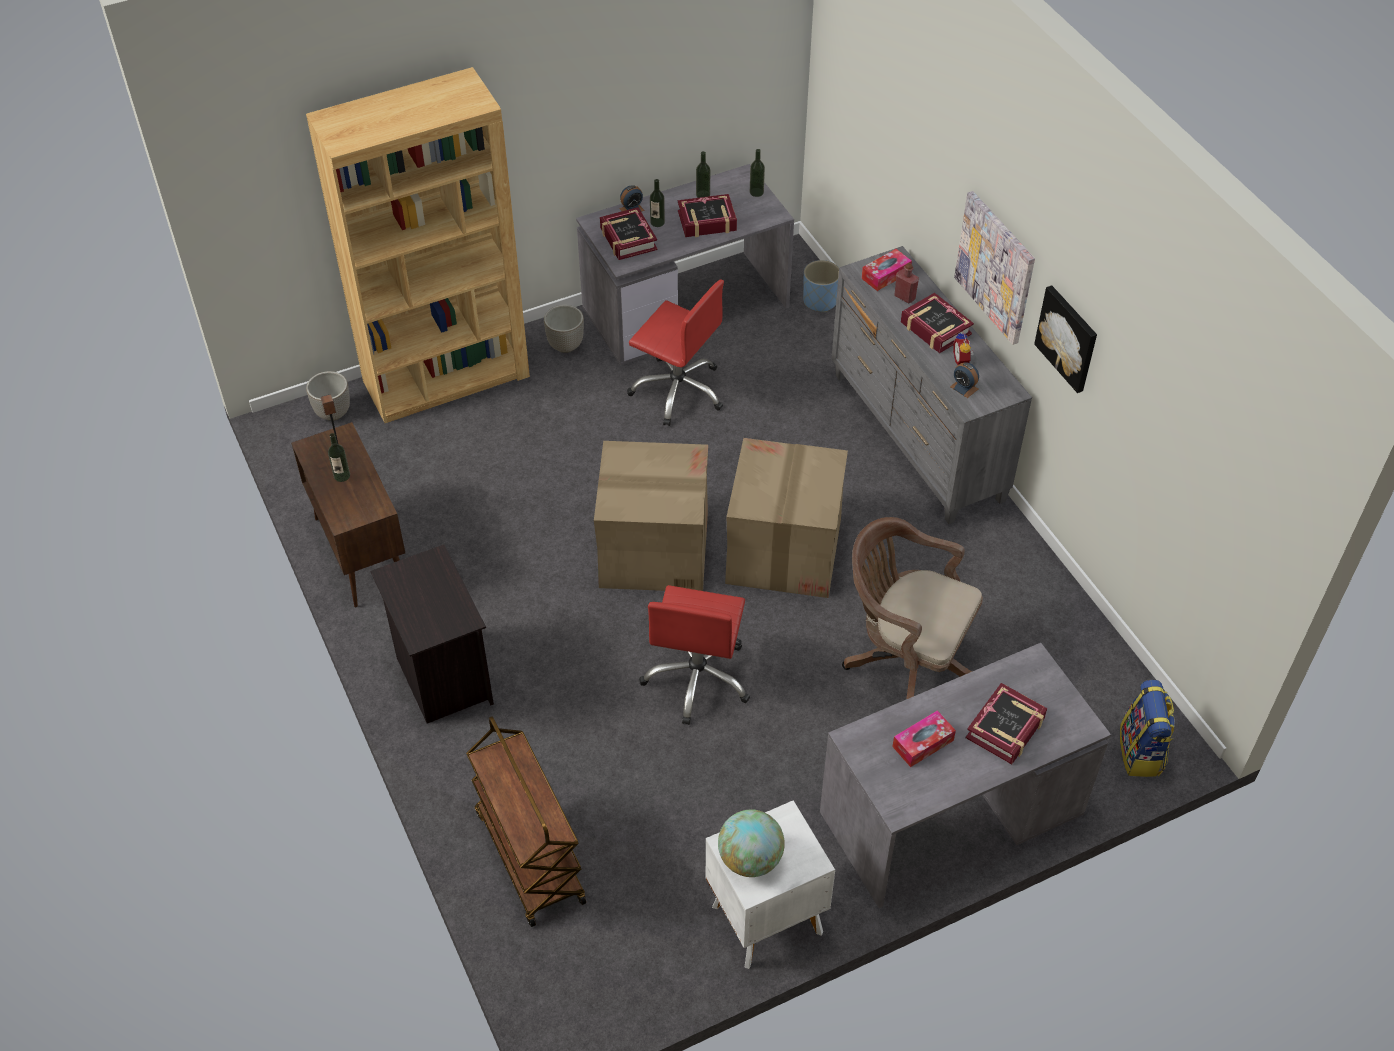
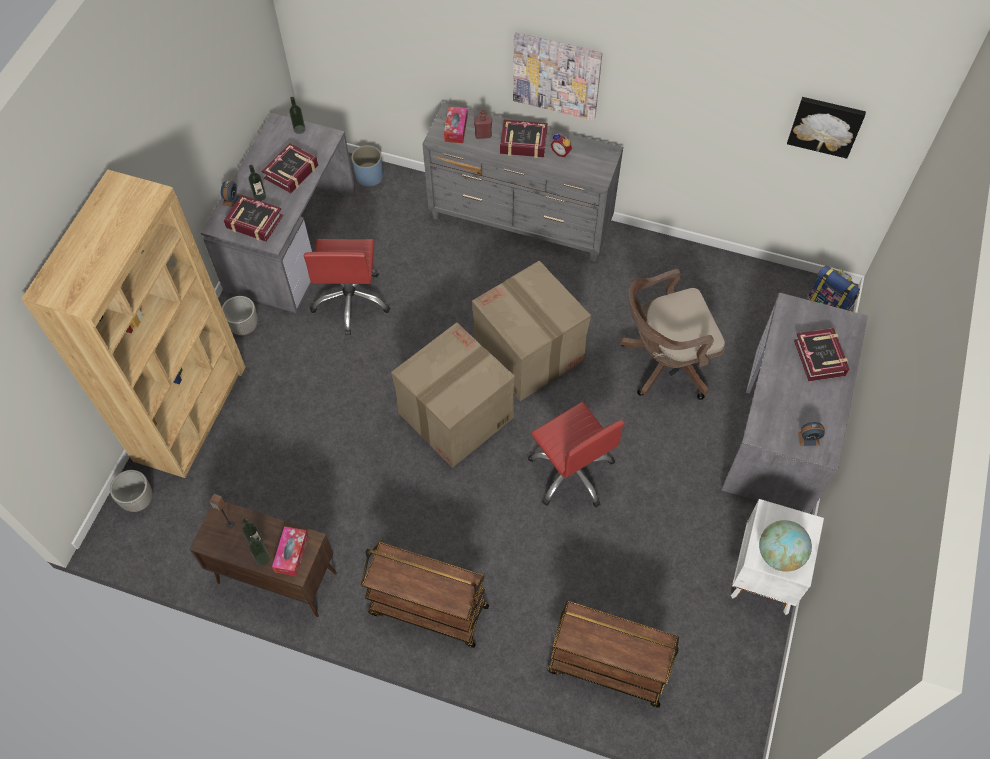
camera: 45 degrees left, 10 degrees up
(442, 678) = (427, 610): black nightstand -> brown cart
(678, 390) = (351, 301): red office chair -> red office chair turned 105 degrees clockwise
(703, 194) = (266, 155): bottle -> bottle (262, 558)
(923, 743) = (793, 404): tissue box -> tissue box (291, 553)
(964, 388) = (582, 169): alarm clock -> alarm clock (808, 438)
(1068, 338) = (653, 92): picture -> picture (825, 125)

